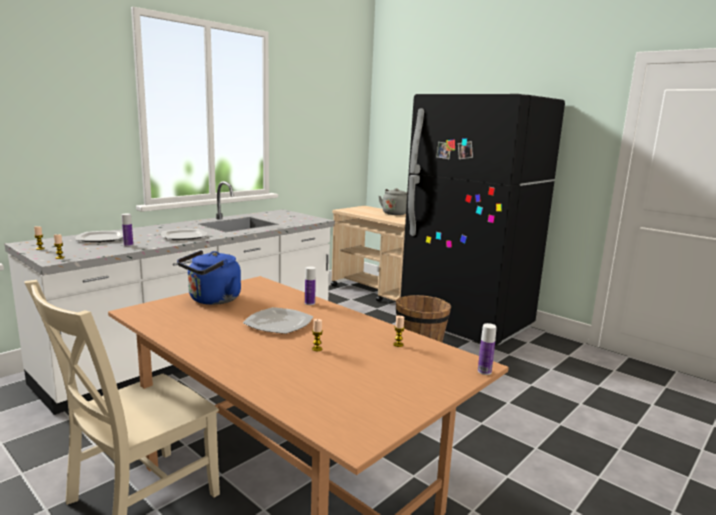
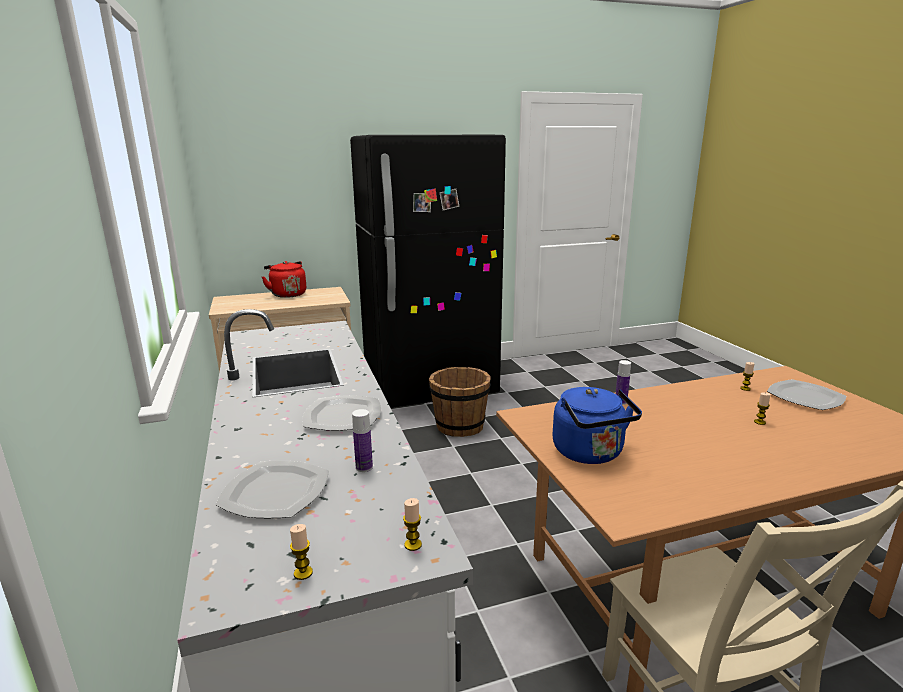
camera: 60 degrees left, 5 degrees up
(279, 323) = (686, 427): plate -> plate (806, 397)
(395, 213) = (287, 294): grey kettle -> red kettle
(484, 371) = (799, 374): bottle -> none

